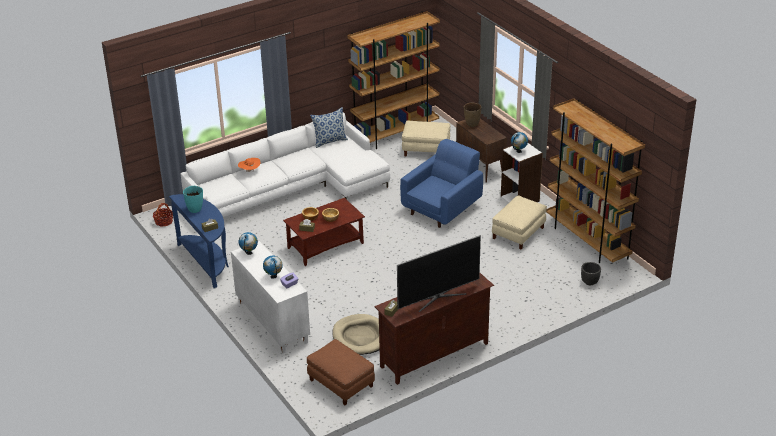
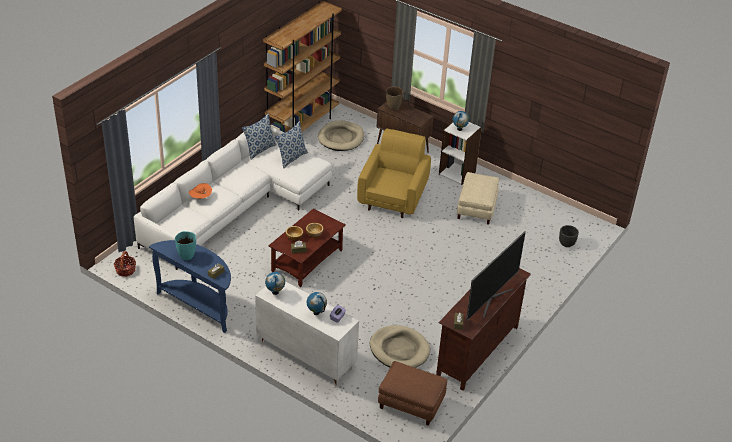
camera: 25 degrees left, 5 degrees up
(353, 152) = (291, 158): none -> pillow
(426, 149) = (341, 138): beige ottoman -> beige dog bed
(442, 208) = (393, 197): blue armchair -> yellow armchair
(587, 241) = (540, 203): brown bookcase -> none

